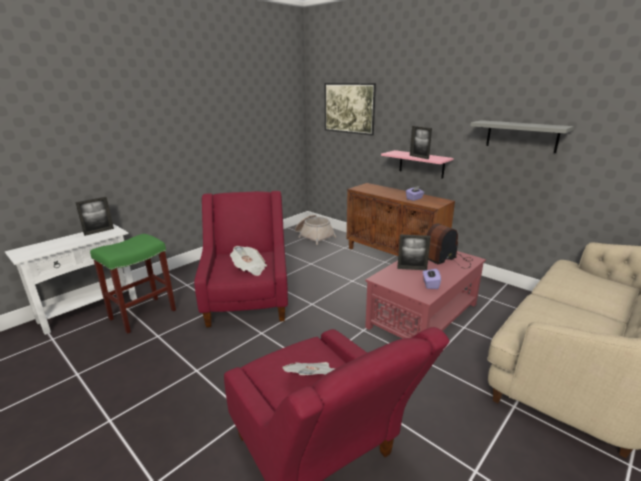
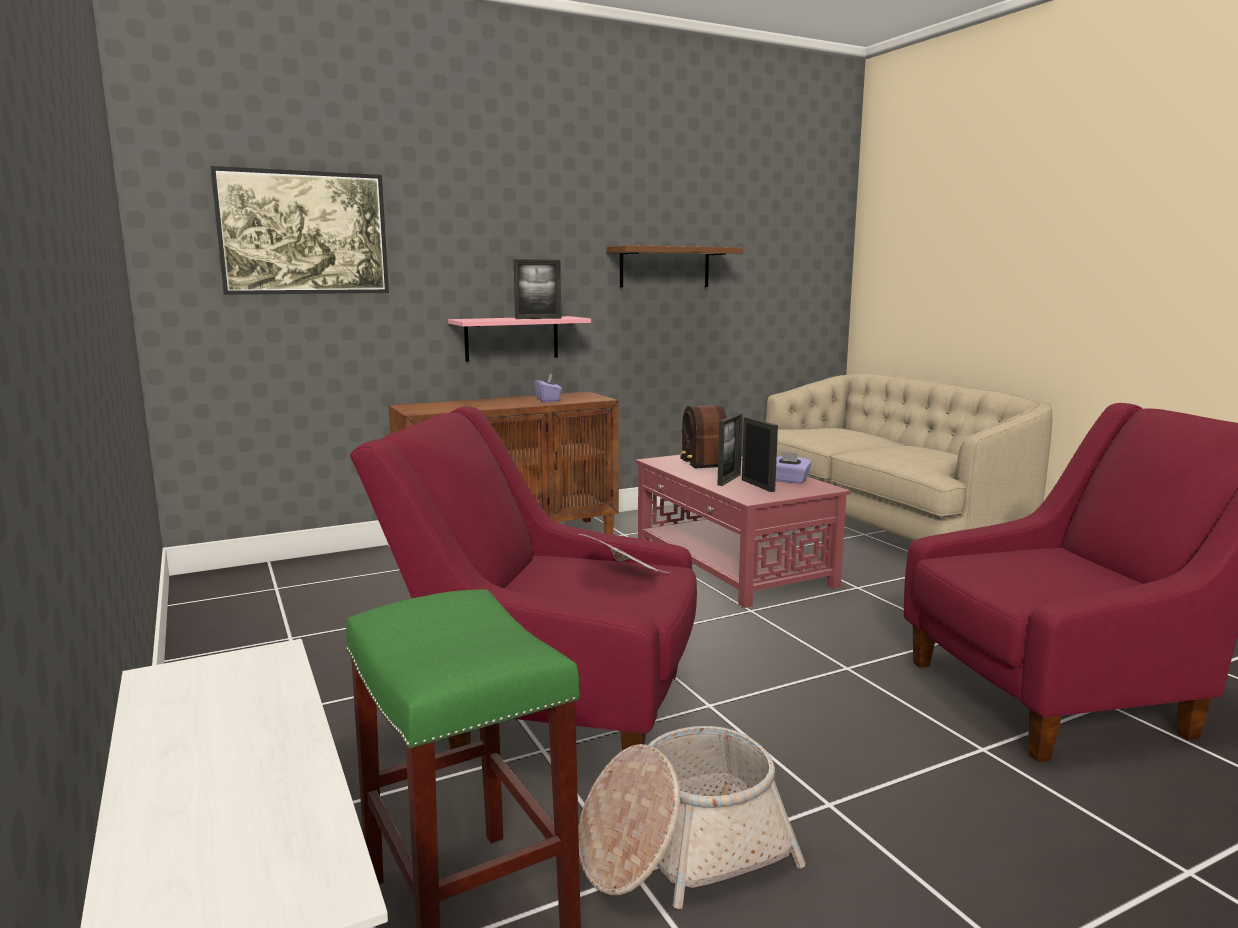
camera: 70 degrees left, 10 degrees down
(99, 231) = (191, 696): picture frame -> picture frame (757, 485)
(312, 380) = (1051, 569): newspaper -> none
(314, 236) = (290, 585): basket -> basket (682, 849)
(521, 136) = (665, 267): grey shelf -> brown shelf

